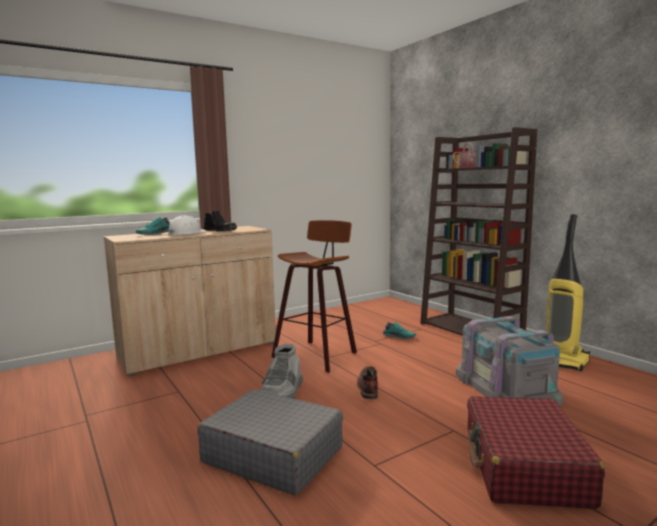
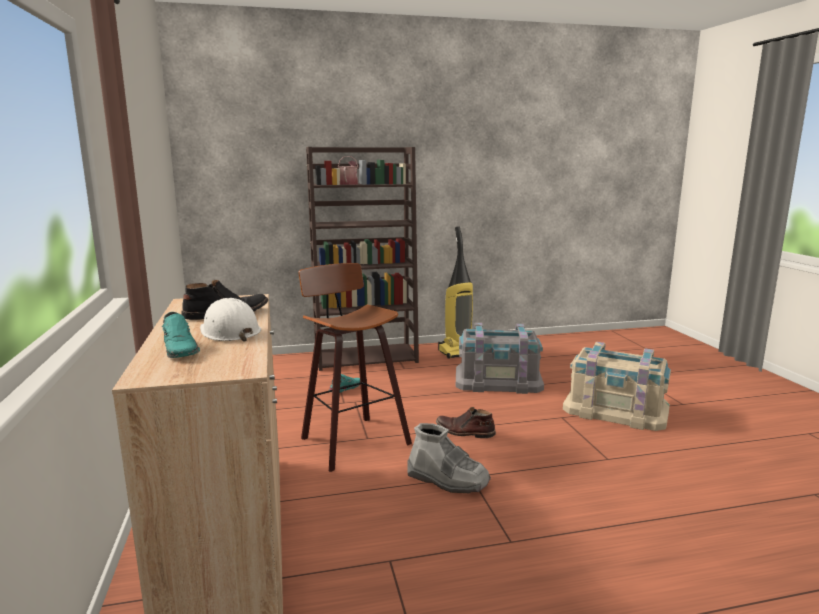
camera: 70 degrees left, 5 degrees up
(272, 454) = (582, 504): grey suitcase -> none
(524, 466) = (615, 409): red suitcase -> beige storage box

